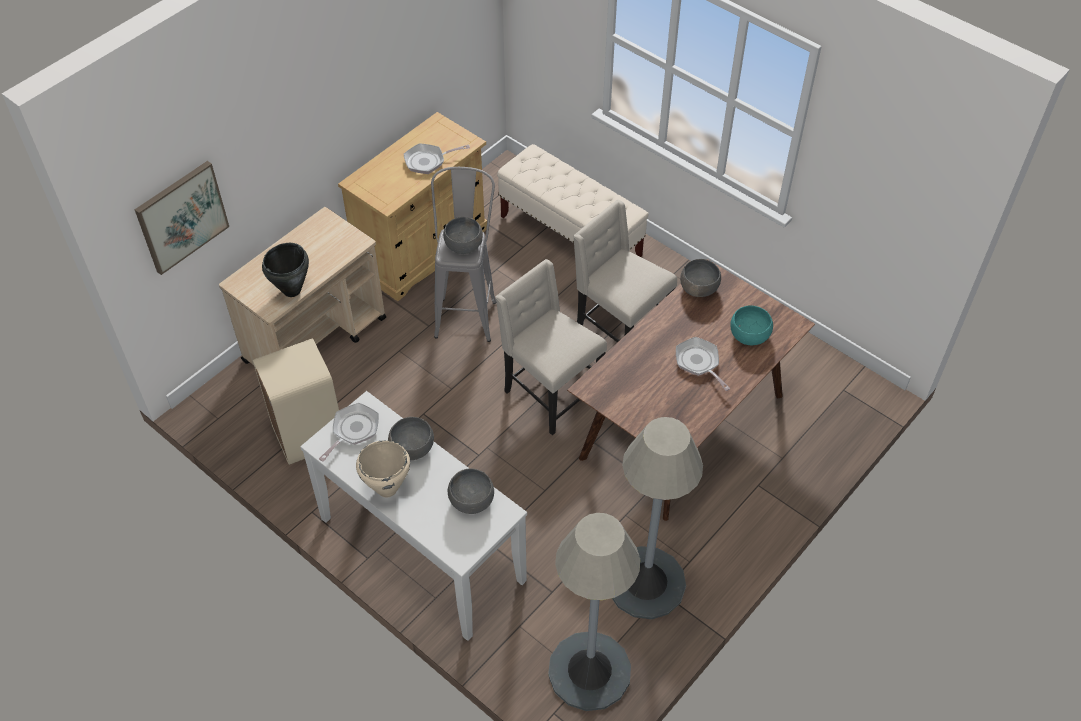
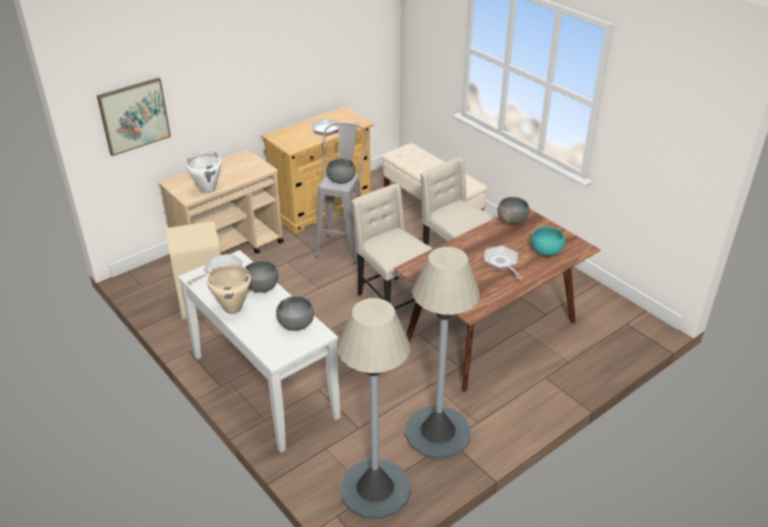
camera: 10 degrees right, 15 degrees down
(292, 290) = (208, 190): black cooking pot -> white cooking pot

